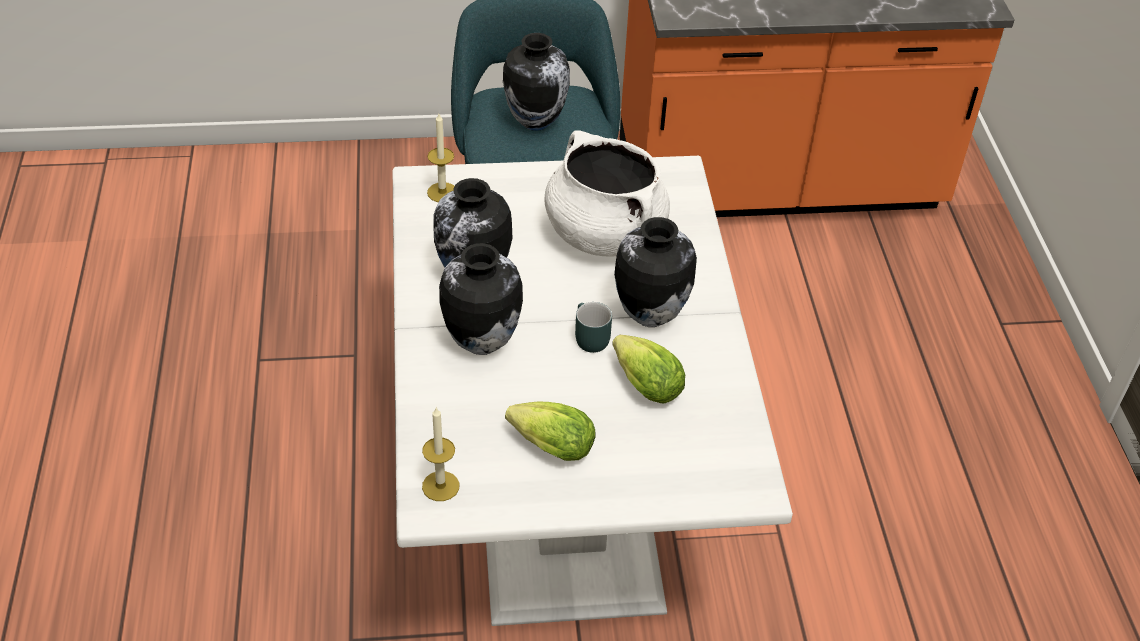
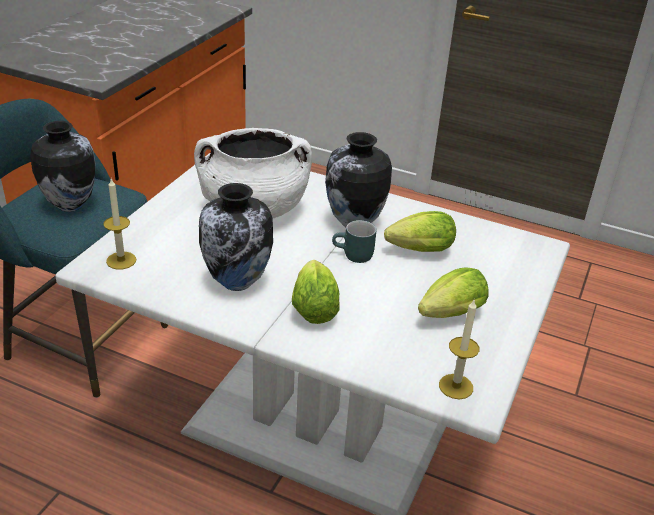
camera: 60 degrees left, 10 degrees down
(480, 343) = (314, 306): vase -> lettuce

